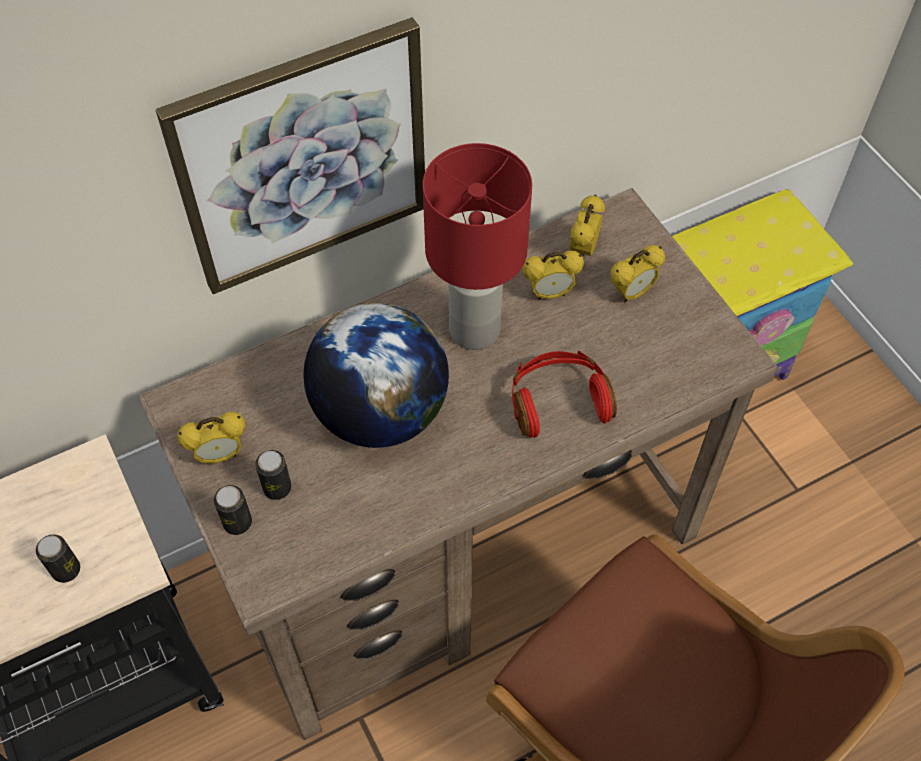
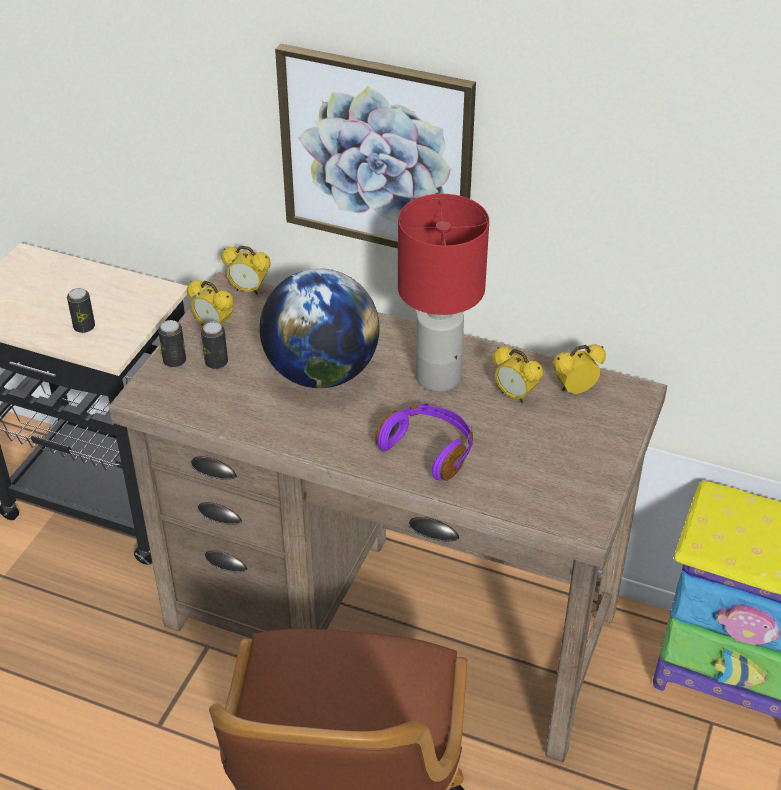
camera: 50 degrees right, 15 degrees down
(558, 401) = (429, 449): red headphones -> purple headphones
(632, 293) = (569, 435): alarm clock -> alarm clock (248, 290)

